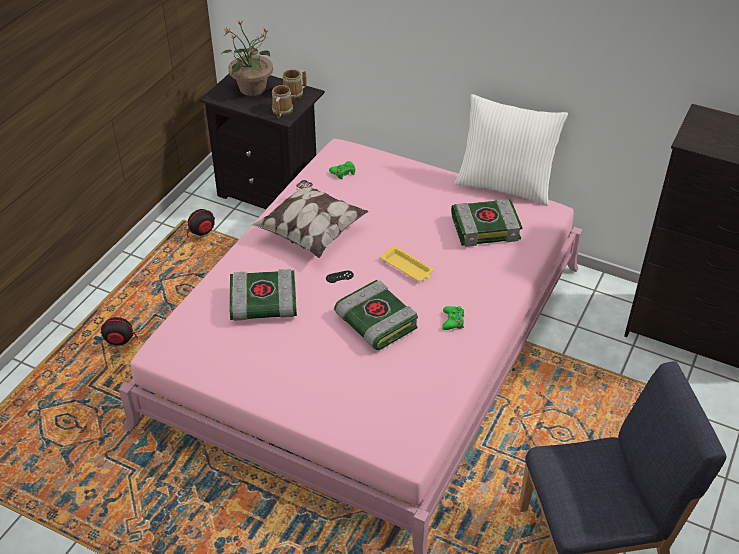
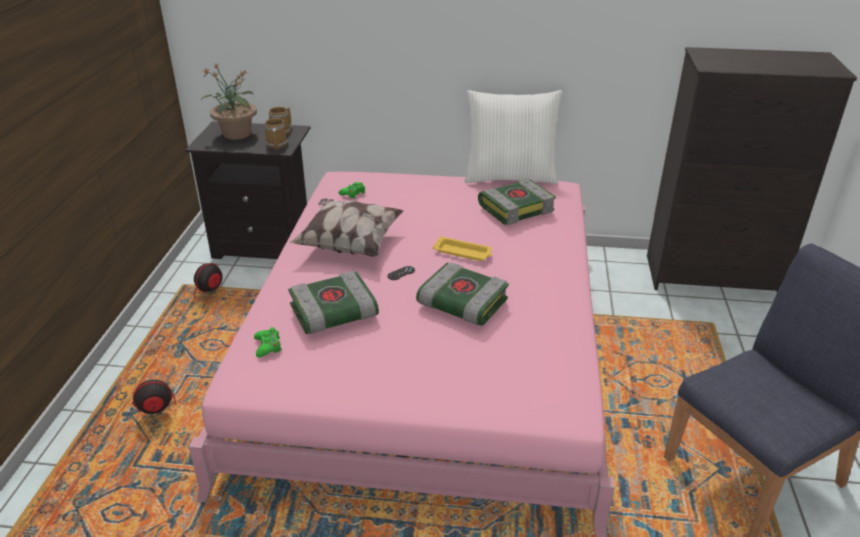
camera: 20 degrees left, 10 degrees down
(453, 321) = (536, 287): green game controller -> green game controller (268, 346)

